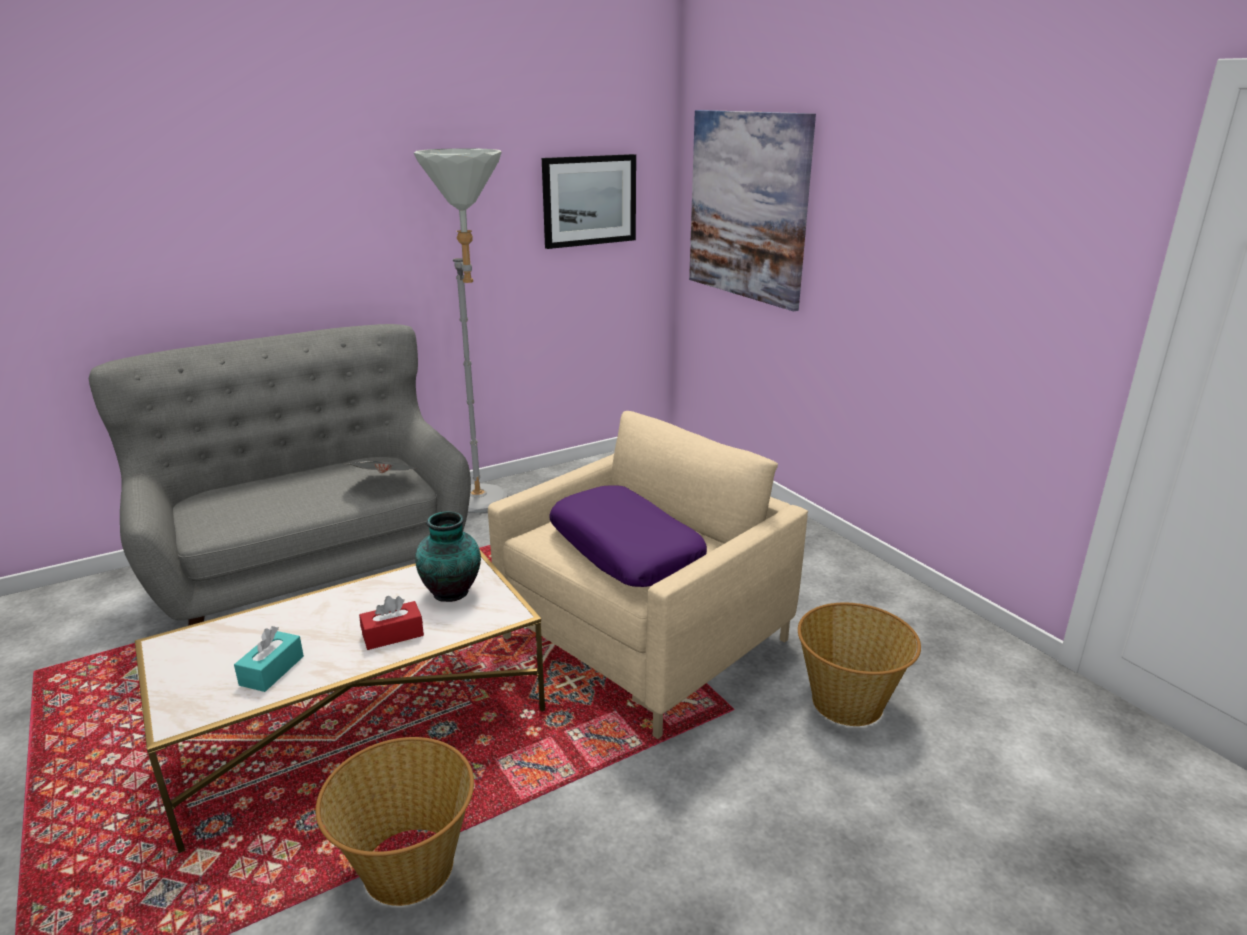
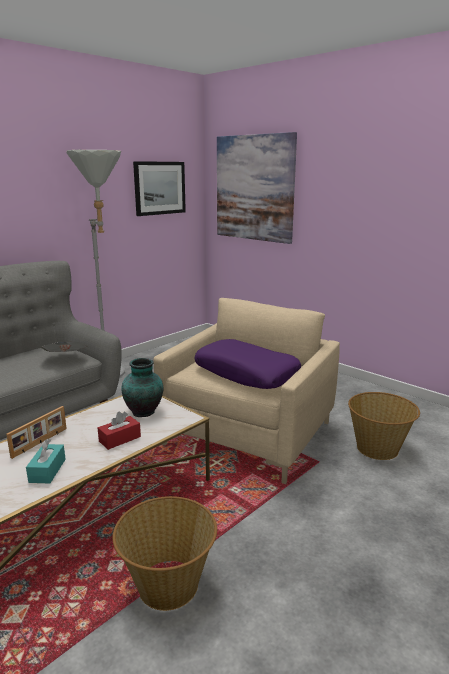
camera: 15 degrees left, 5 degrees down
(286, 623) = (40, 442): none -> picture frame

